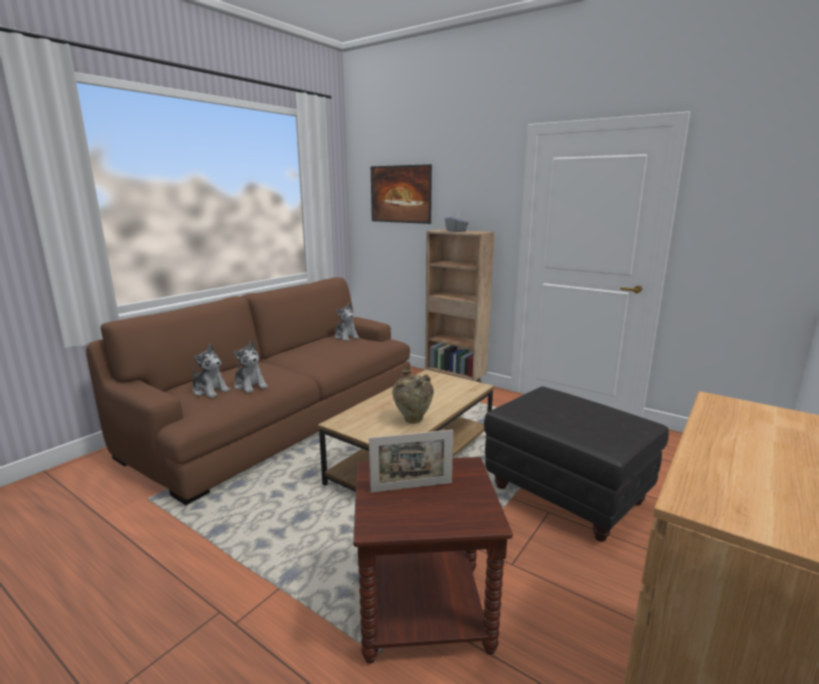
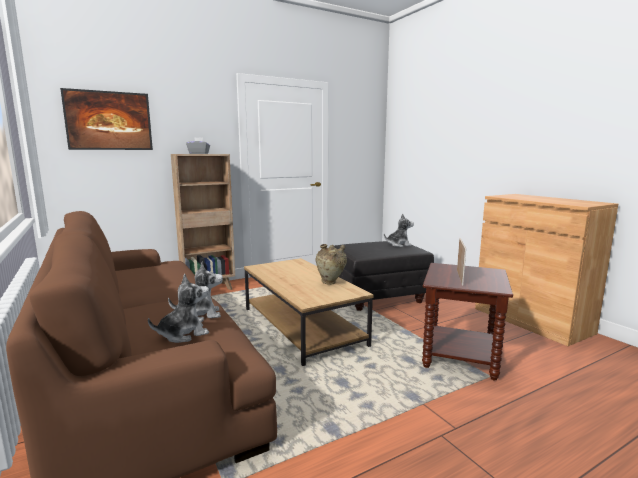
camera: 65 degrees left, 5 degrees down
(346, 337) = (134, 269): plush toy -> plush toy (398, 245)

